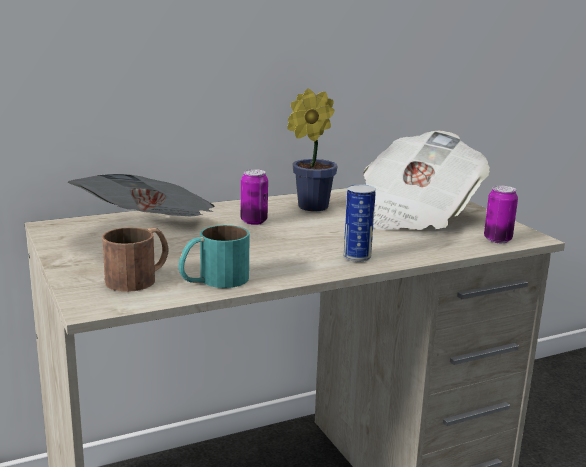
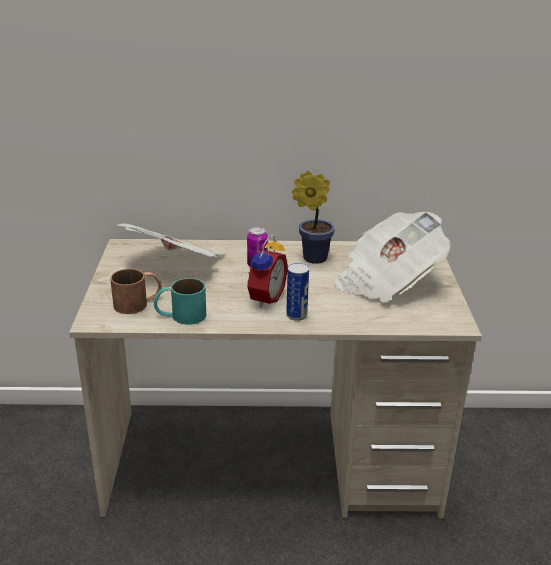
camera: 25 degrees right, 10 degrees up
(299, 248) = (264, 298): none -> alarm clock
(497, 239) = (426, 321): can -> none

